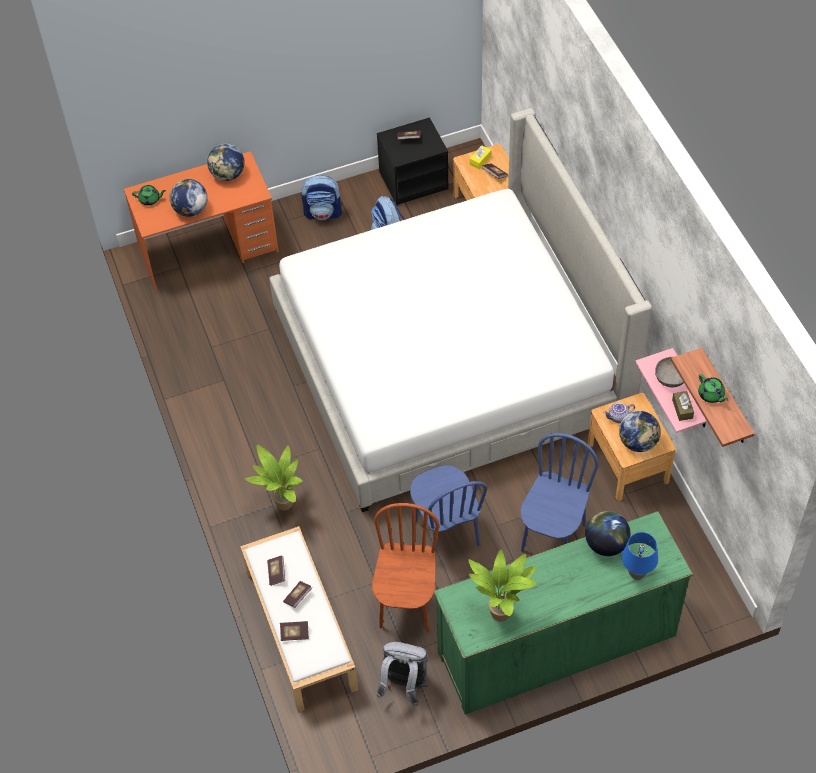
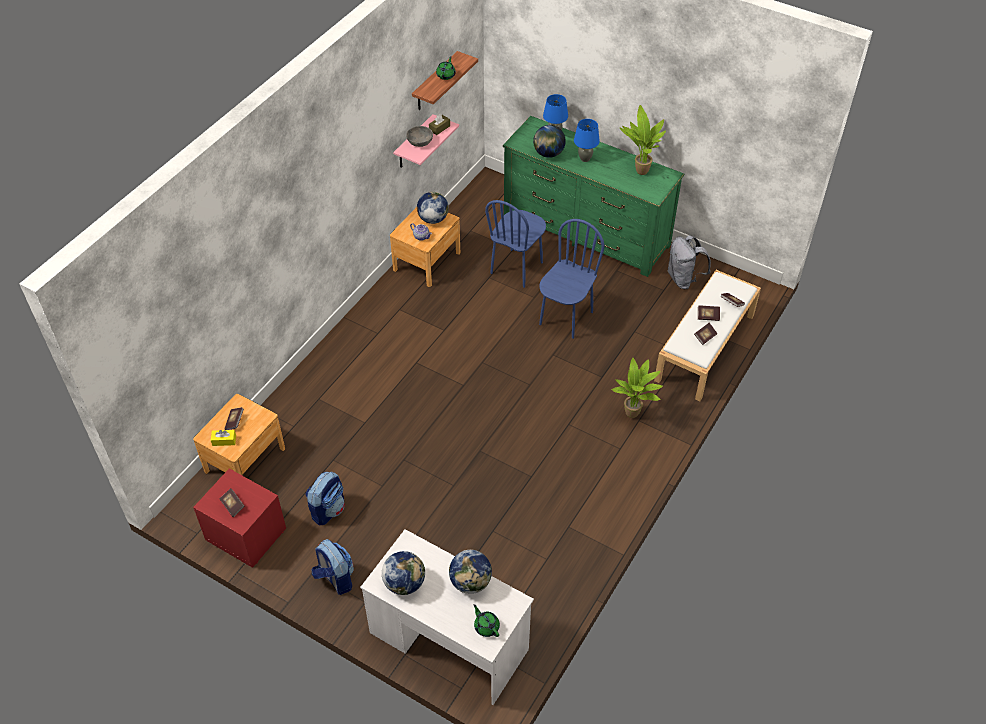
camera: 130 degrees left, 5 degrees down
(209, 250) = (449, 641): orange desk -> white desk
(407, 605) = (634, 307): brown chair -> none
(414, 180) = (245, 534): black nightstand -> red nightstand
(449, 364) = (426, 394): bed -> none
(552, 537) = (517, 268): blue chair -> blue chair turned 45 degrees counterclockwise
(568, 574) = (585, 159): none -> blue table lamp

